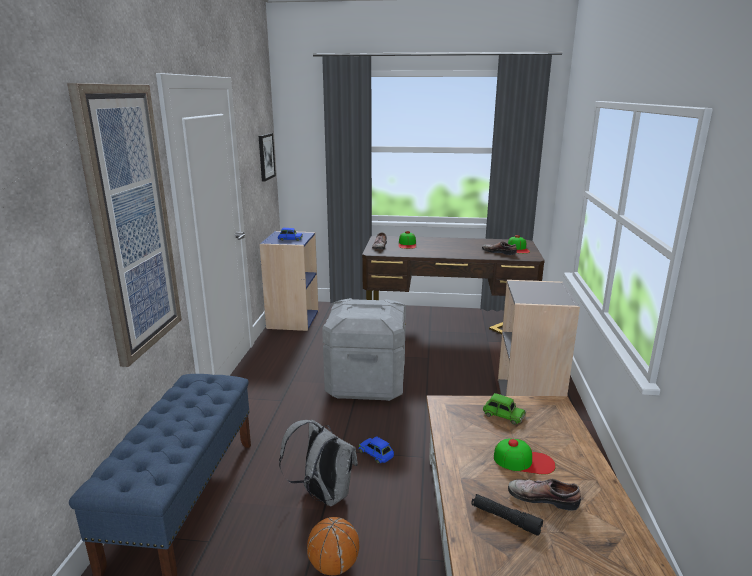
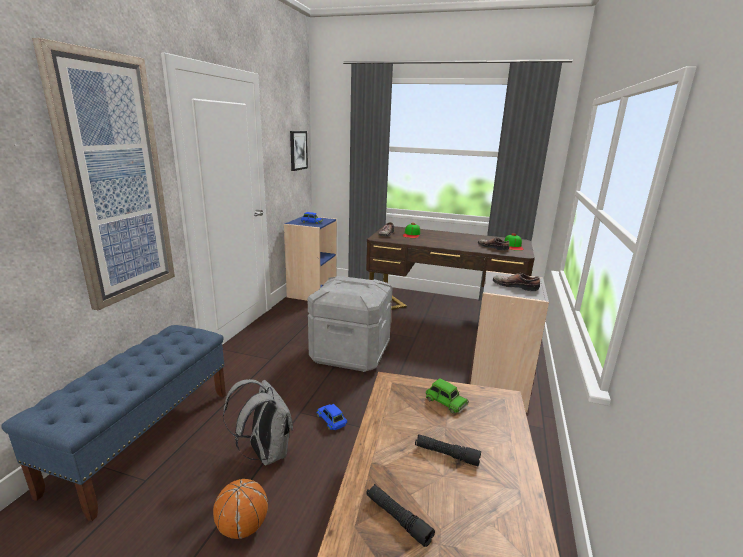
camera: 10 degrees right, 0 degrees up
(524, 461) = (446, 454): cap -> black flashlight
(542, 497) = (450, 499): shoe -> shoe (515, 286)

